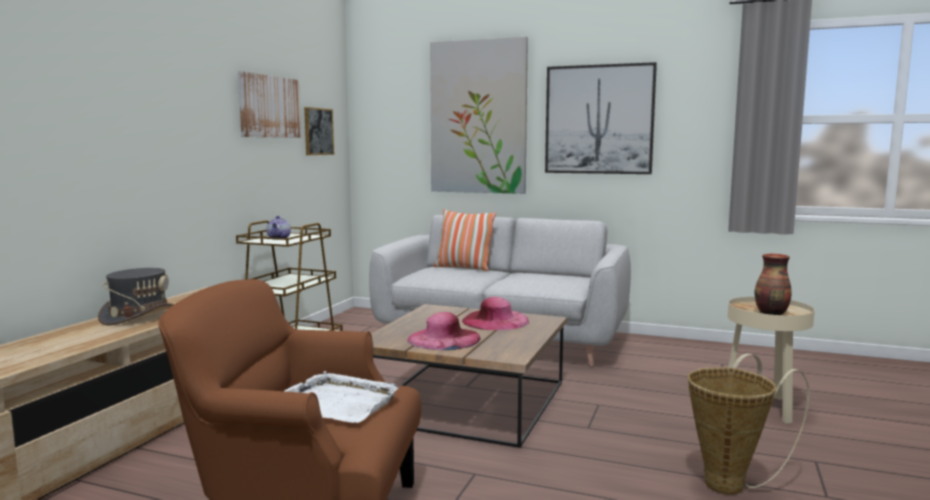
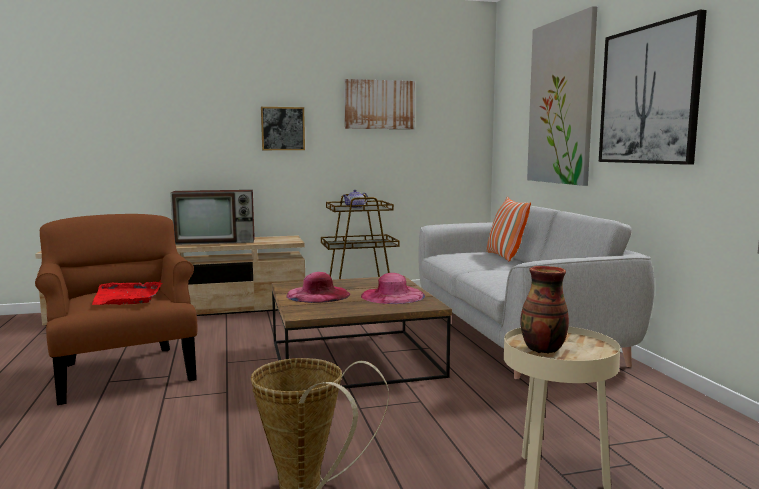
camera: 55 degrees right, 0 degrees up
(139, 316) = (217, 241): grey hat -> television
(318, 131) = (443, 124): picture -> picture (283, 128)
(336, 402) = (127, 296): white tray -> red tray

